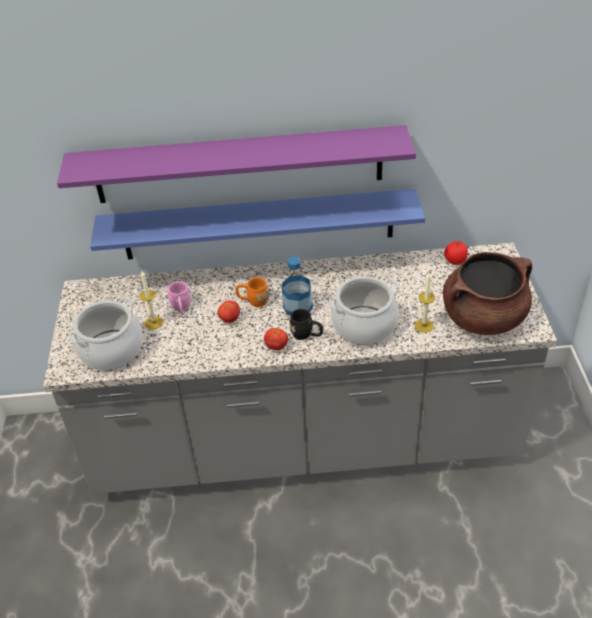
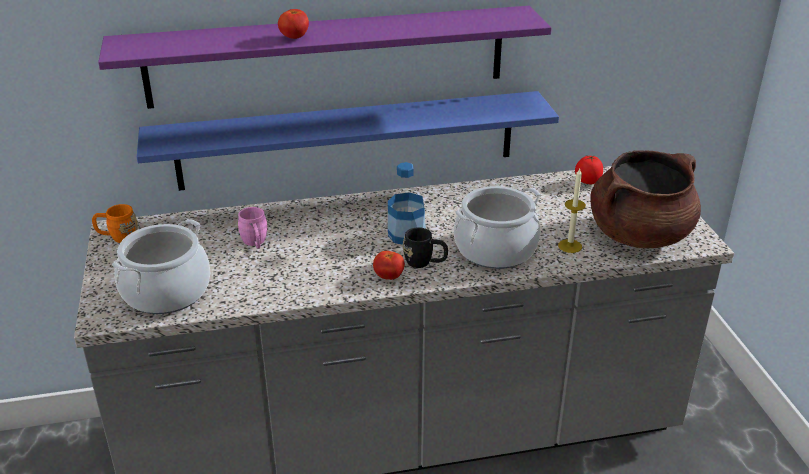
camera: 10 degrees left, 10 degrees down
(154, 323) = (220, 259): candle -> none
(230, 319) = (321, 251): tomato -> tomato (294, 38)
(253, 301) = (348, 231): orange mug -> orange mug (117, 237)

